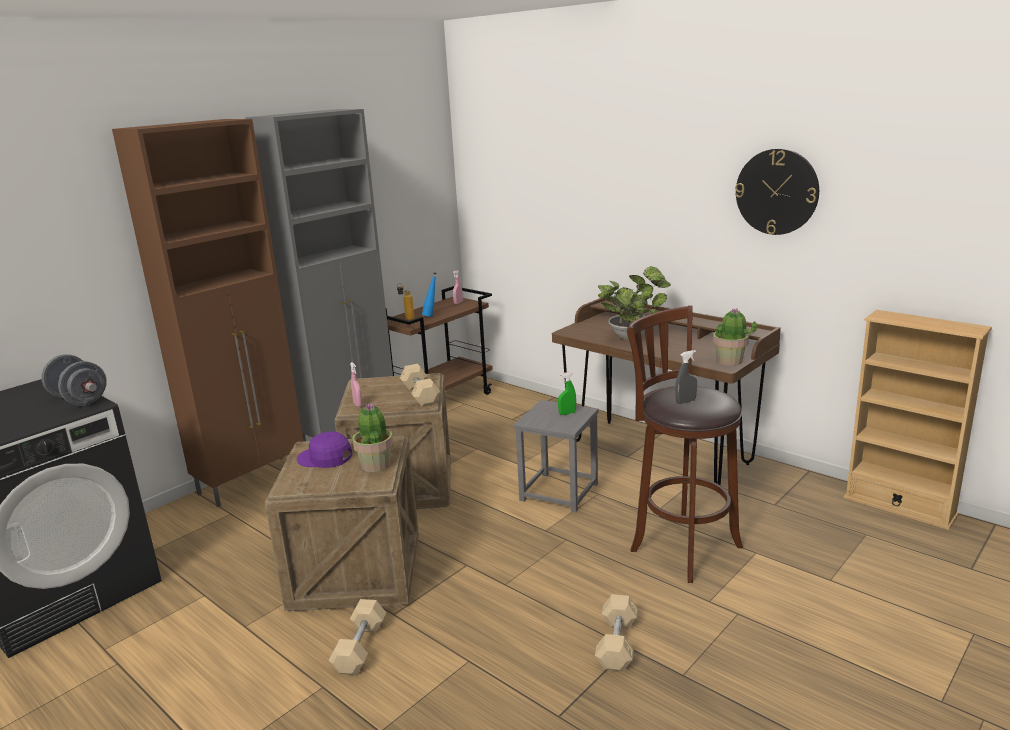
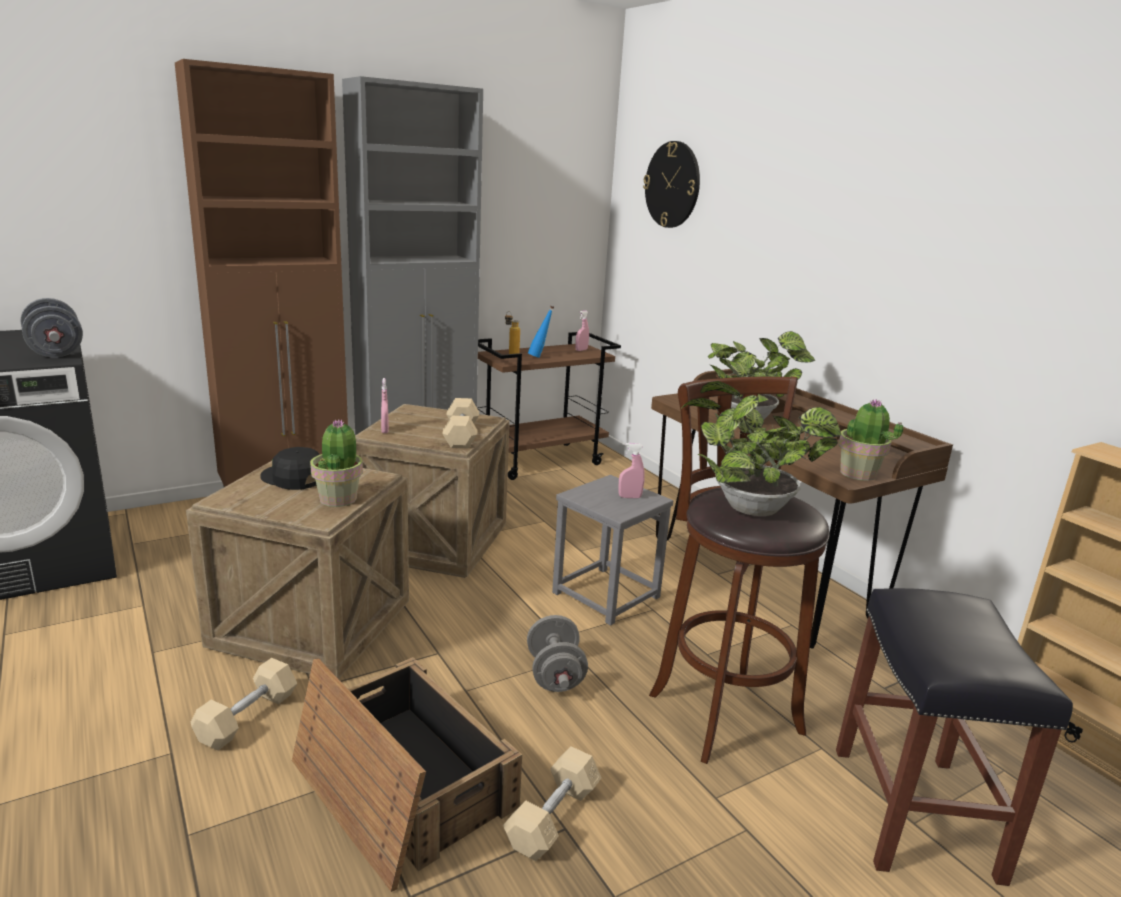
camera: 15 degrees right, 0 degrees up
(325, 458) = (294, 477): purple cap -> black cap
(504, 656) = (400, 785): none -> crate
(559, 556) = (555, 675): none -> grey dumbbell
(567, 413) = (629, 497): green spray bottle -> pink spray bottle
(685, 402) = (746, 507): grey spray bottle -> potted plant
(777, 192) = (983, 248): wall clock -> wall clock (672, 185)
(829, 574) = (916, 814): none -> black stool

